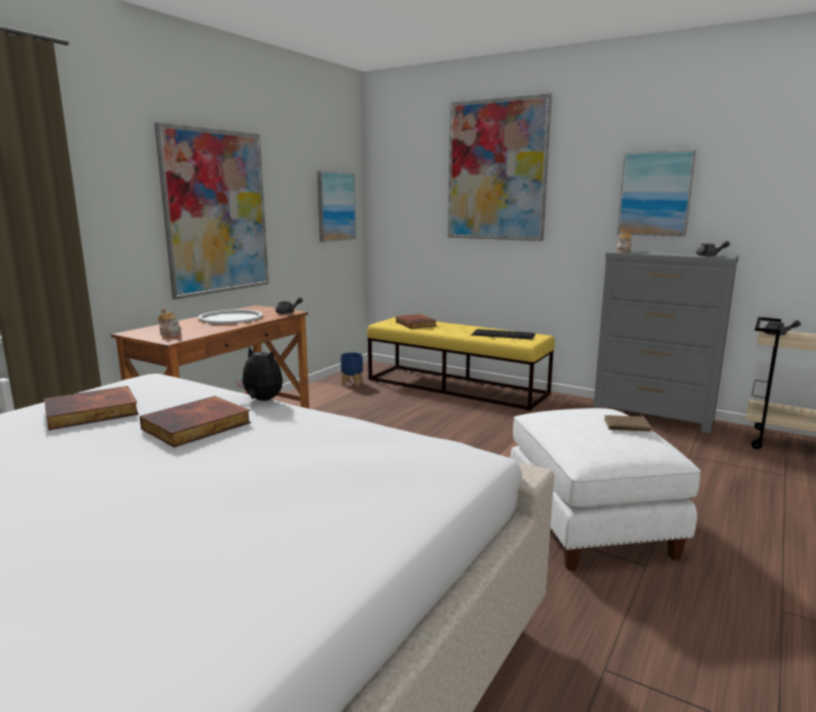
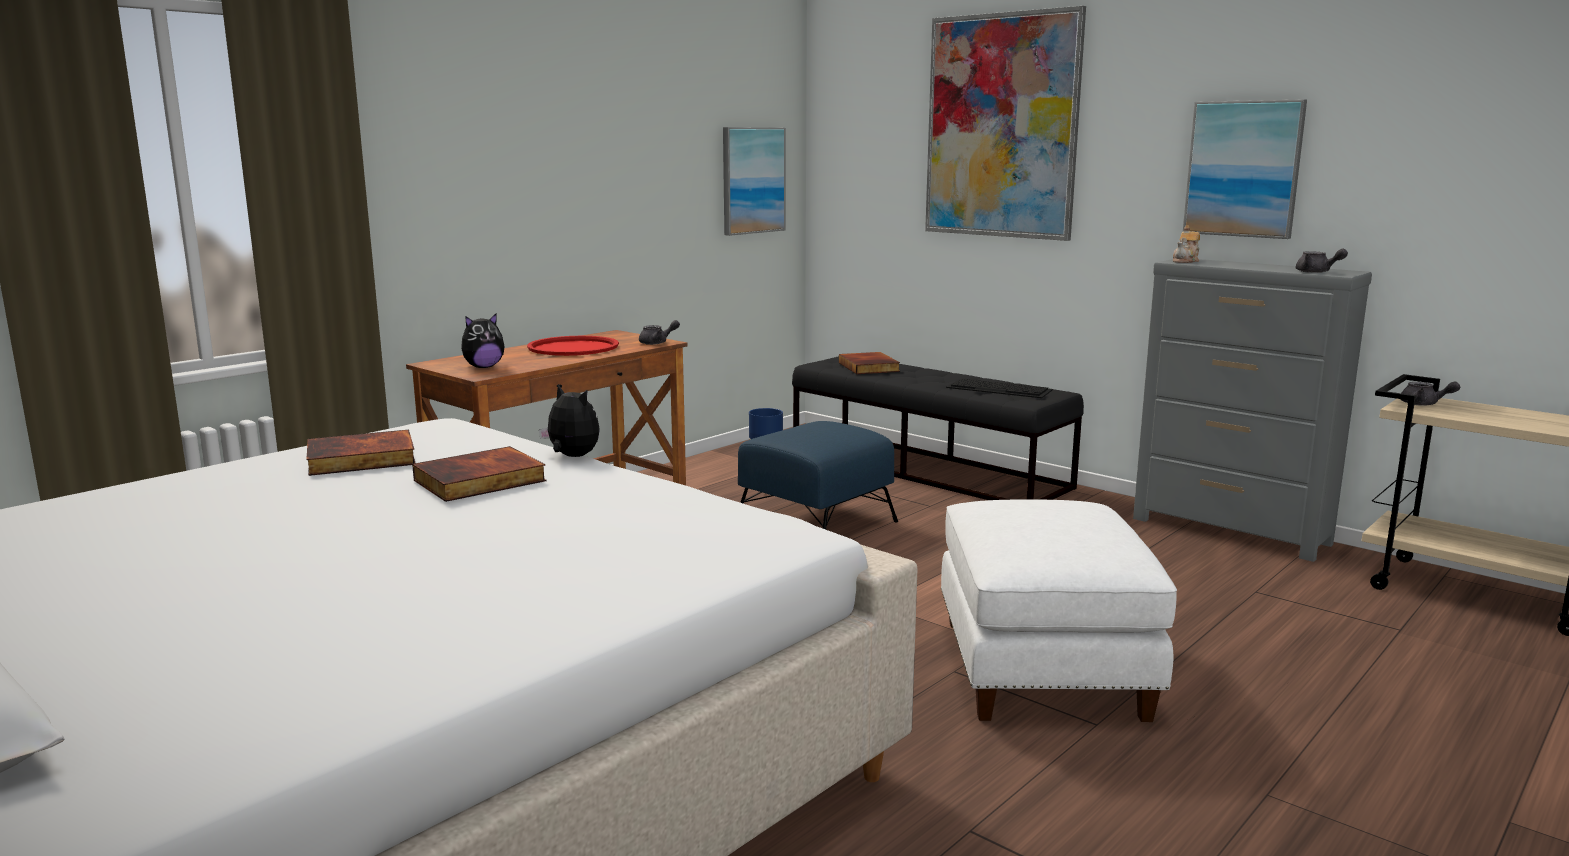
camera: 10 degrees right, 0 degrees up
(170, 334) = (483, 367): teapot -> plush toy
(216, 212) = (562, 193): picture -> none
(231, 318) = (573, 347): white tray -> red tray
(401, 427) = (817, 522): none -> blue ottoman
(456, 386) = (928, 469): yellow bench -> black bench
(627, 427) = (1091, 525): brown book -> none

